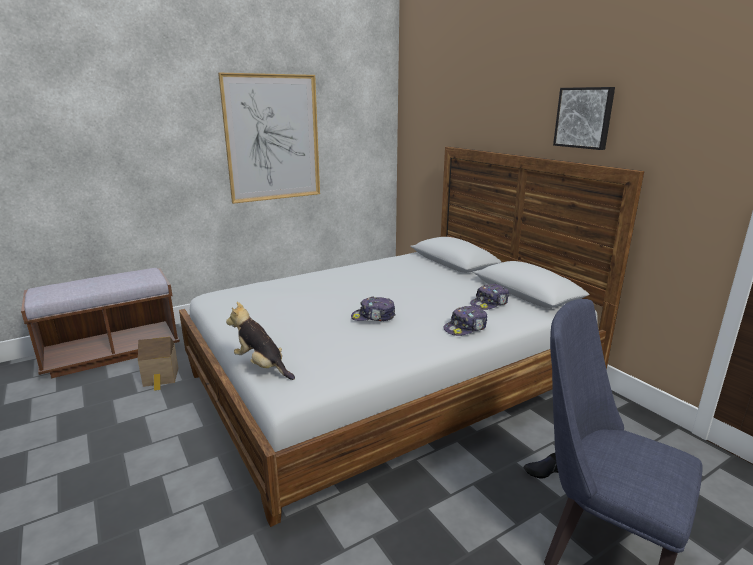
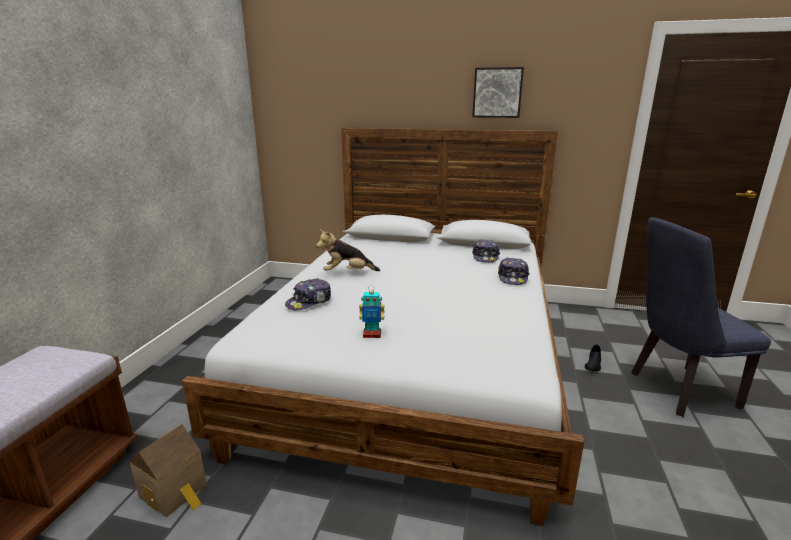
camera: 45 degrees left, 0 degrees up
(262, 366) = (464, 371): plush toy -> plush toy (347, 273)
(269, 321) = (372, 334): none -> toy robot
(273, 138) = (150, 127): picture -> none
(373, 317) = (442, 294): cap -> cap (309, 302)

